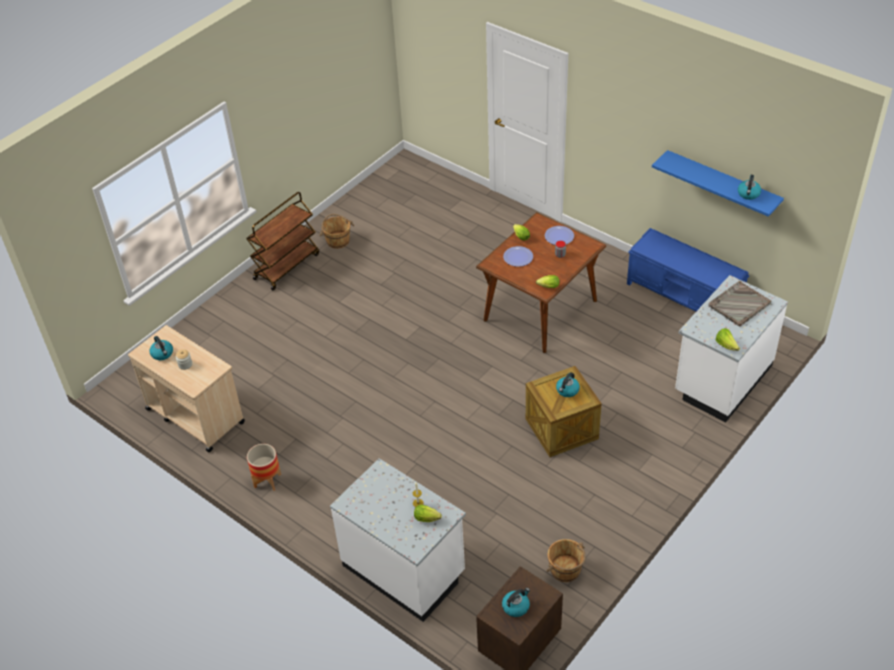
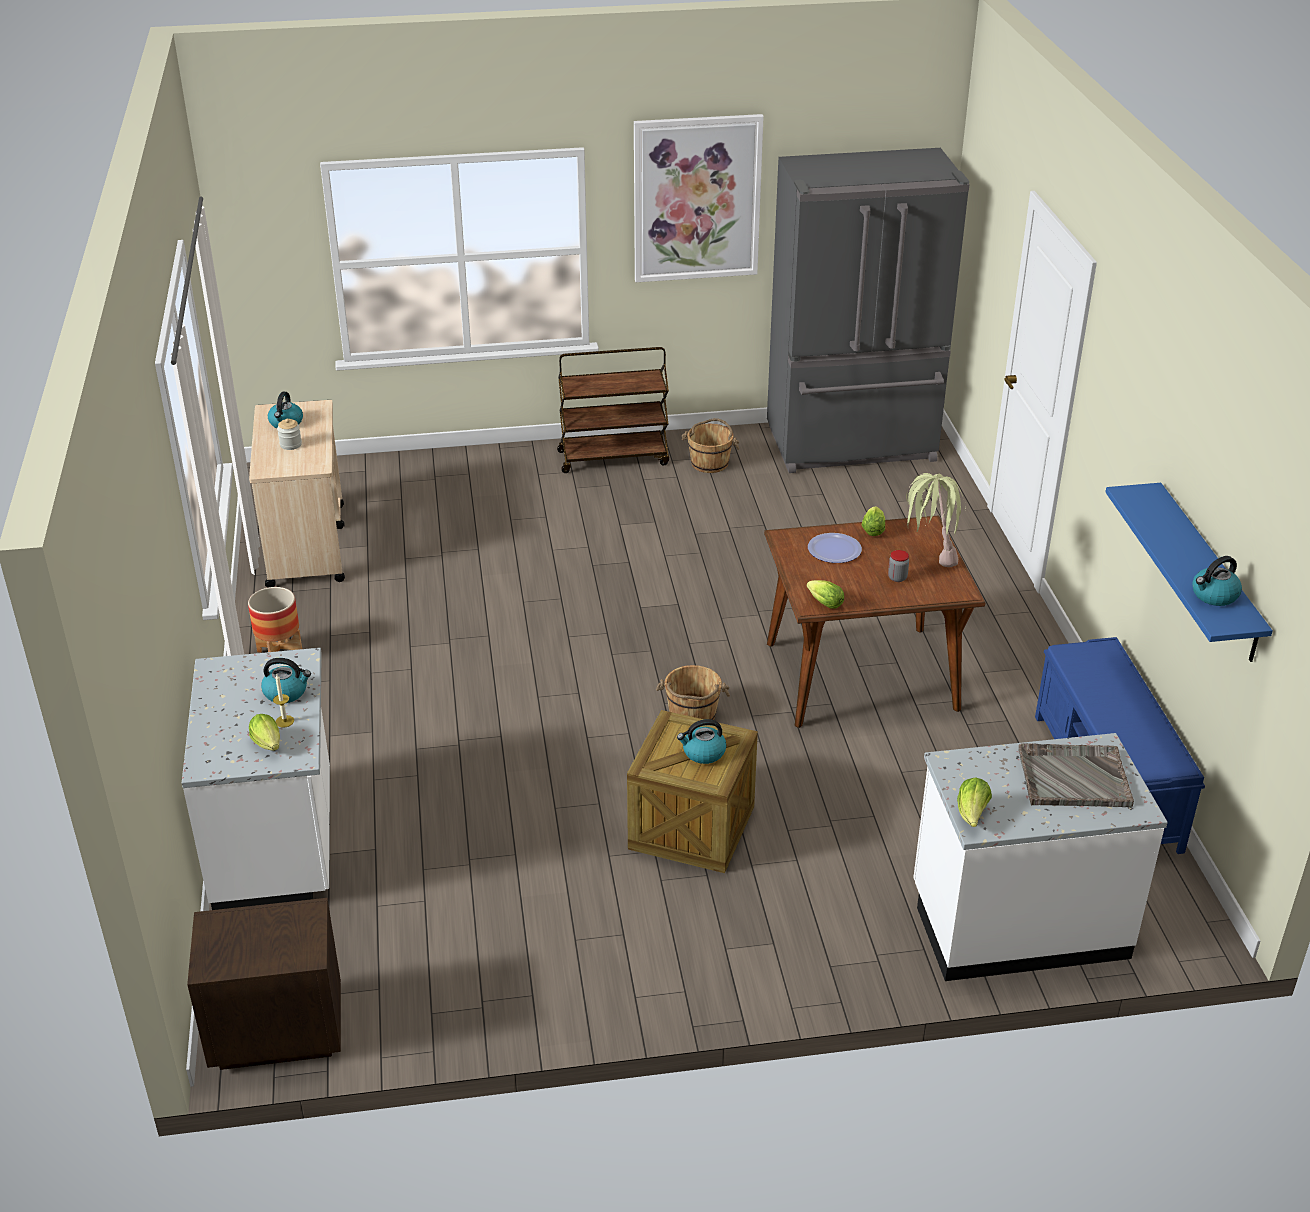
camera: 40 degrees right, 10 degrees down
(283, 99) = (696, 198): none -> picture
(392, 190) = (853, 445): none -> grey fridge
(516, 606) = (251, 938): kettle -> kettle (286, 692)
(559, 236) = (928, 557): plate -> potted plant
(565, 570) = (456, 993): brown bucket -> brown bucket (692, 715)

